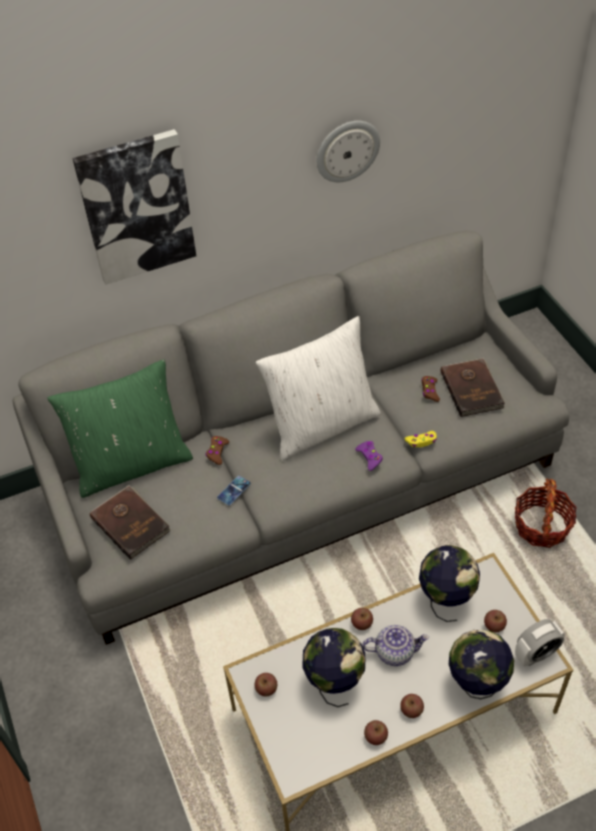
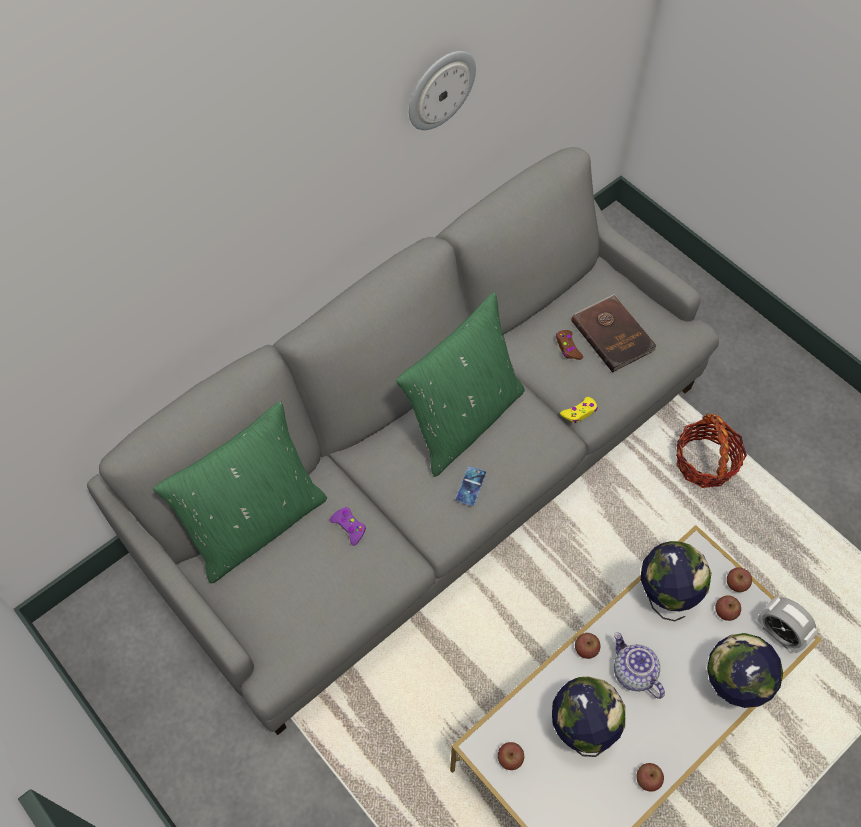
camera: 20 degrees left, 10 degrees up
(131, 523) = (285, 601): brown book -> none
(136, 207) = (210, 224): picture -> none
(217, 452) = (352, 483): brown game controller -> none
(234, 490) = (390, 527): phone -> phone (470, 486)
(322, 425) = (463, 419): white pillow -> green pillow
(369, 457) = (531, 447): purple game controller -> purple game controller (349, 527)
(395, 651) = (633, 672): teapot -> teapot turned 105 degrees counterclockwise
(411, 710) = (674, 736): apple -> apple (736, 583)
(536, 654) = (779, 633): alarm clock -> alarm clock turned 90 degrees clockwise

